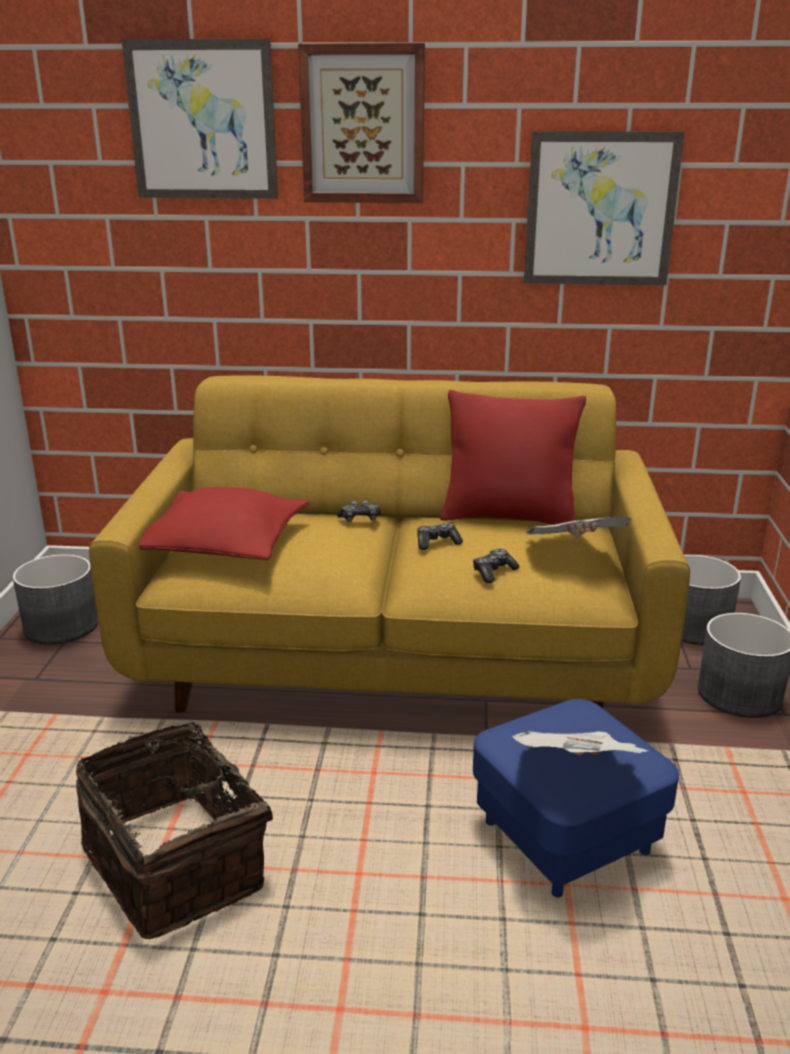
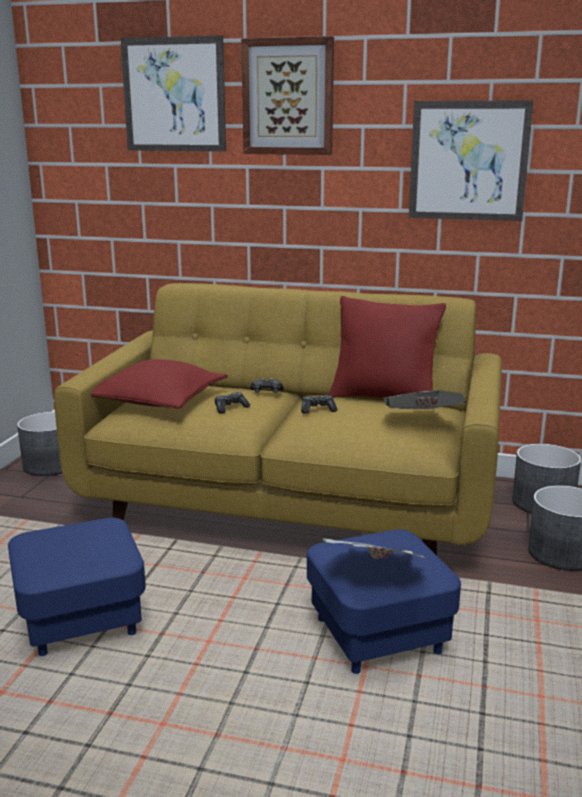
camera: 10 degrees right, 5 degrees down
(179, 863) = (81, 620): basket -> blue ottoman
(493, 572) = (351, 430): game controller -> game controller (230, 408)

